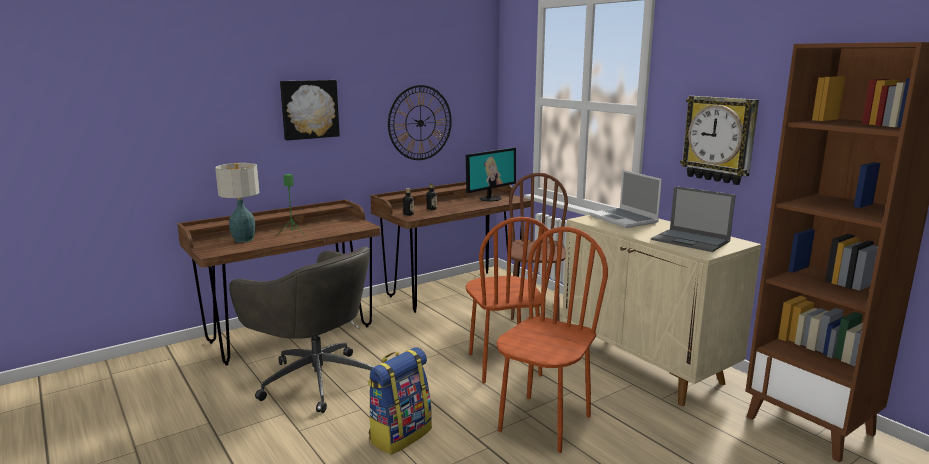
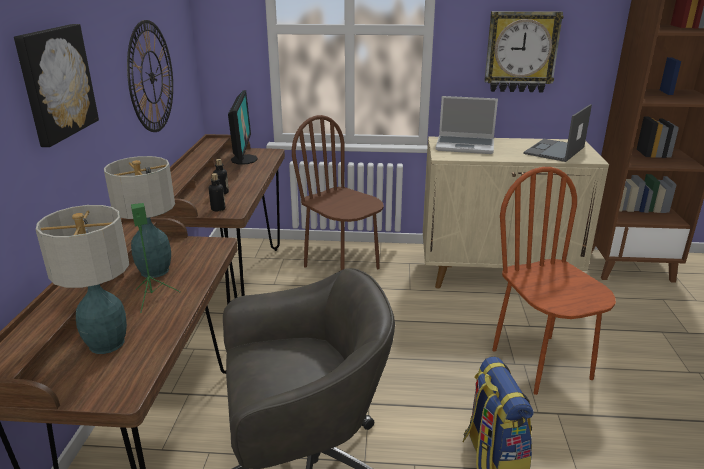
camera: 50 degrees left, 10 degrees up
(318, 226) = (155, 271): none -> table lamp
(503, 365) = (422, 333): brown chair -> none
(691, 240) = (554, 151): laptop -> laptop turned 135 degrees clockwise

